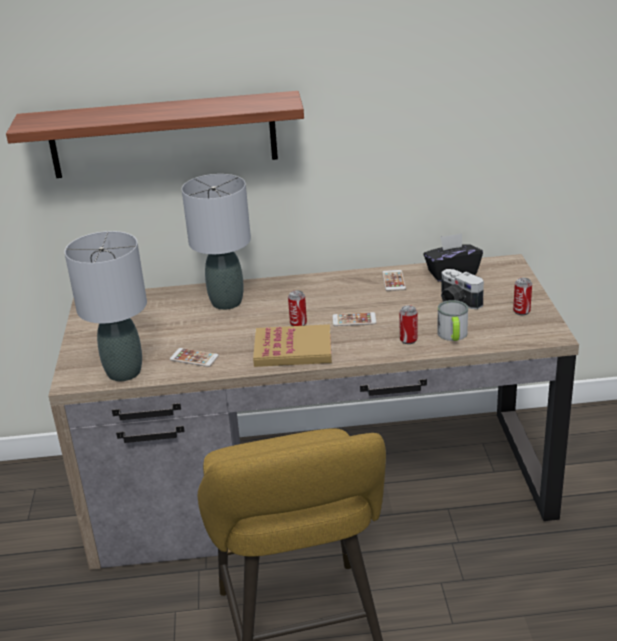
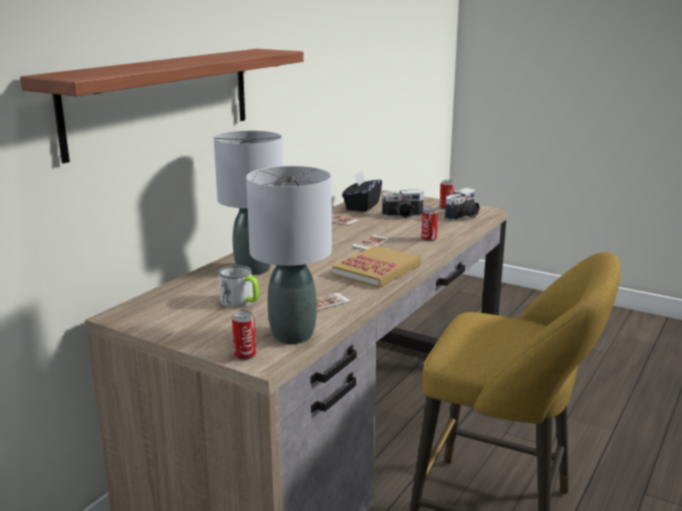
camera: 55 degrees left, 10 degrees down
(298, 324) = (341, 258): can -> can (245, 355)
(453, 336) = (445, 228): mug -> mug (241, 302)
(509, 330) = (463, 216): none -> camera

